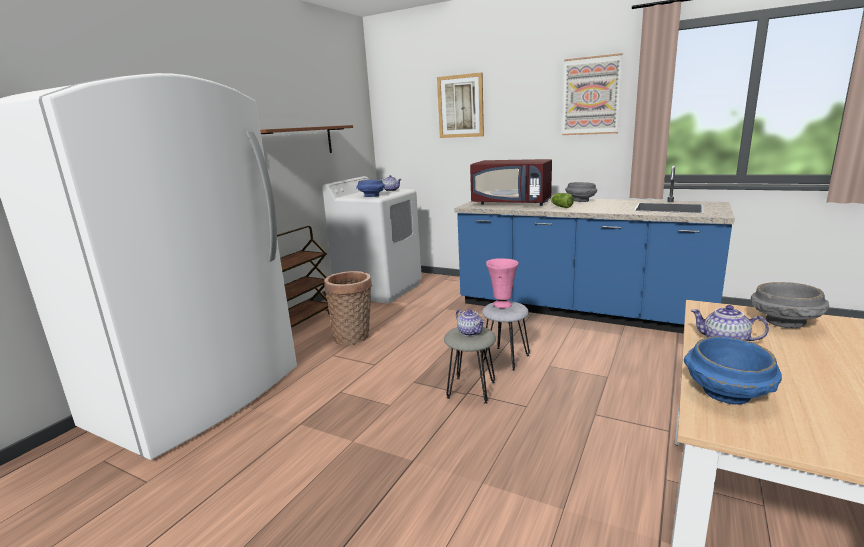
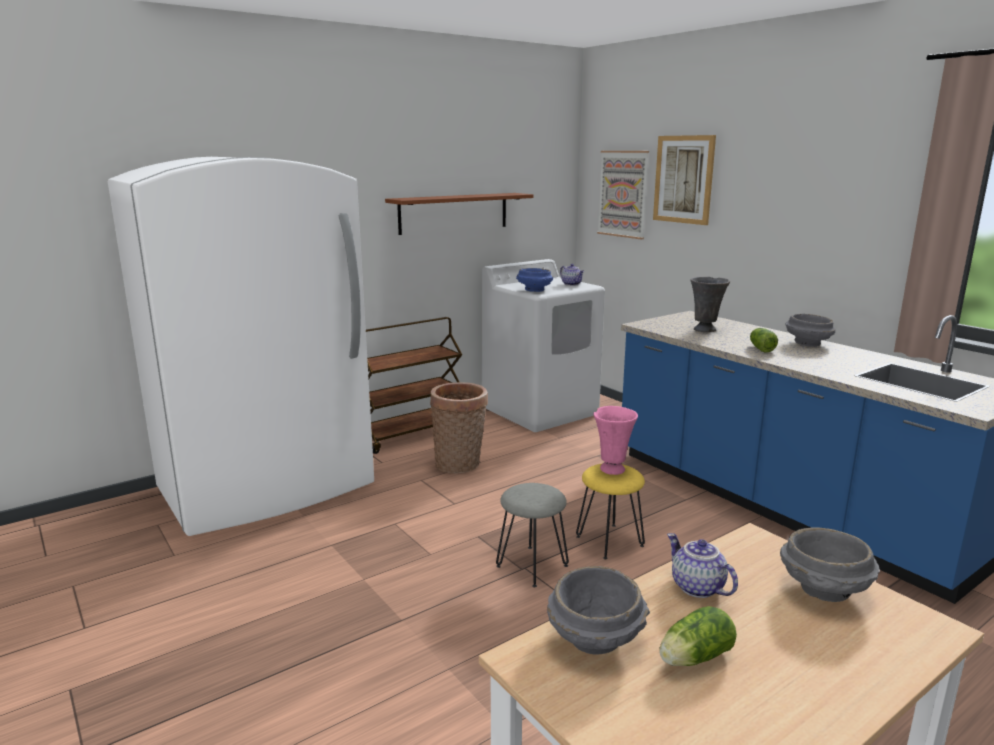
camera: 25 degrees right, 0 degrees up
(471, 332) = (534, 494): teapot -> none
(505, 358) = (610, 541): grey stool -> yellow stool
(512, 203) = (705, 330): red microwave -> grey vase
(591, 96) = (860, 186): picture -> picture (623, 194)
(727, 393) = (596, 638): blue bowl -> grey bowl
(796, 384) = (693, 658): none -> lettuce

